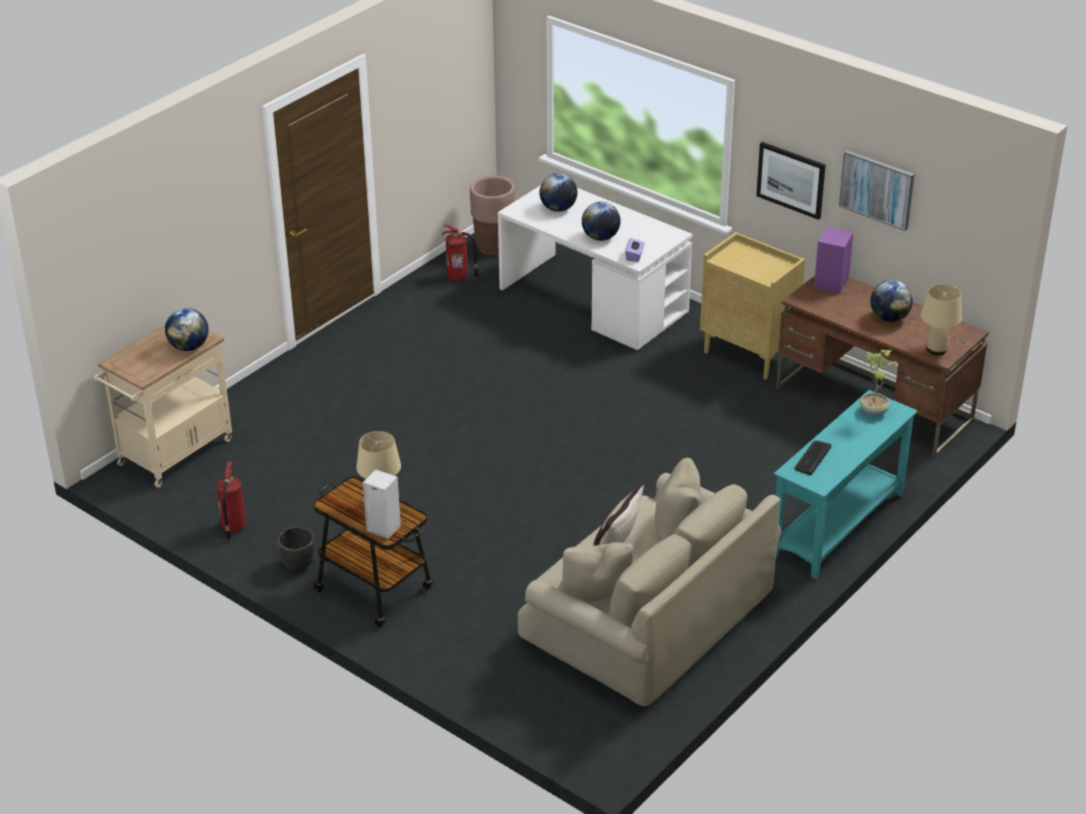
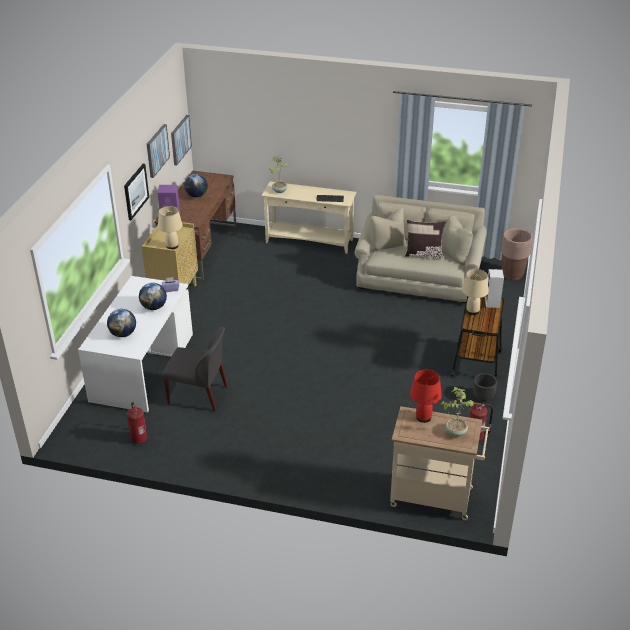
camera: 115 degrees left, 0 degrees up
(143, 361) = (455, 432): none -> potted plant
(189, 347) = (423, 417): globe -> red table lamp
(493, 248) = (89, 434): brown planter -> brown planter (512, 275)
(503, 331) = (199, 395): none -> grey chair
(838, 526) = (309, 241): turquoise console table -> beige console table
(936, 350) = (218, 180): beige table lamp -> beige table lamp (172, 246)
(965, 248) = (180, 139): none -> picture

